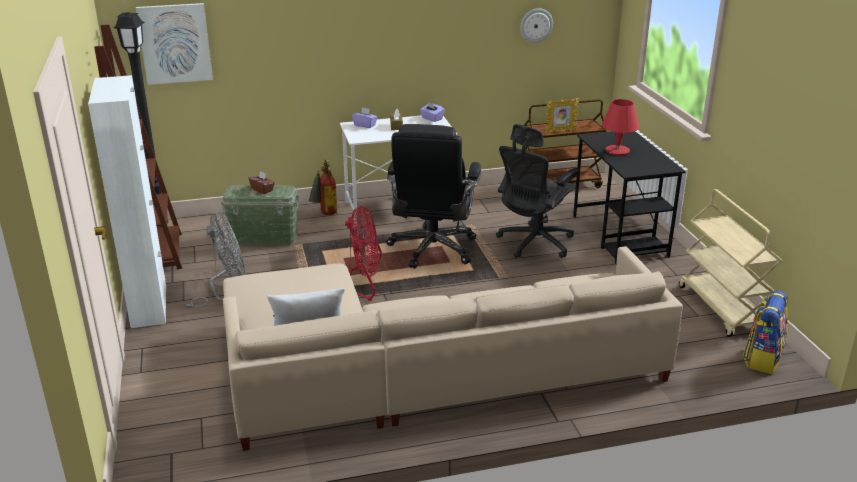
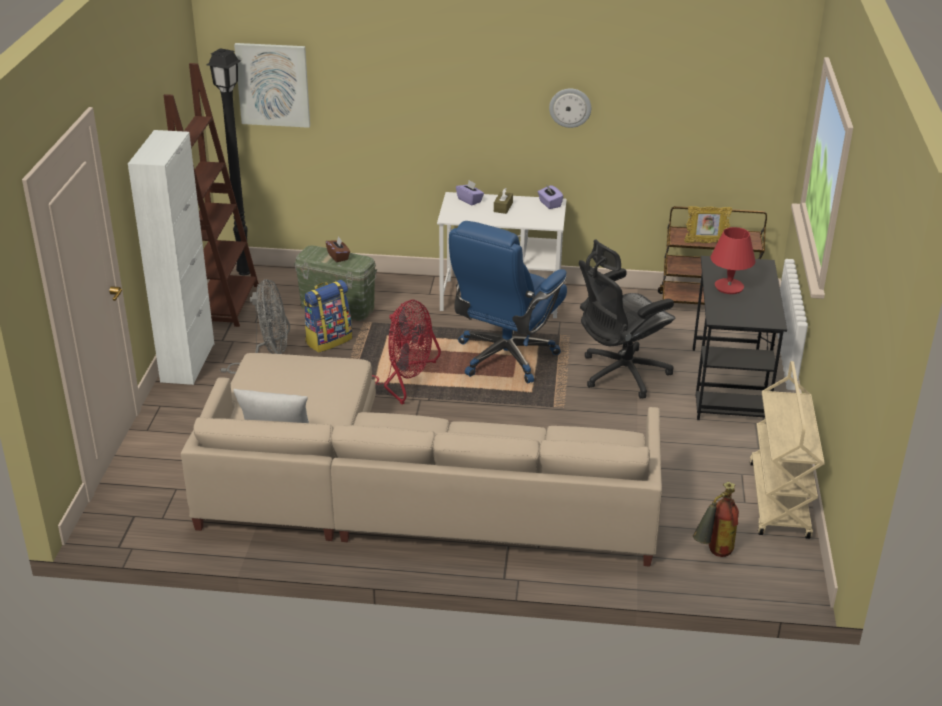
camera: 20 degrees right, 5 degrees up
(324, 214) = (416, 291): fire extinguisher -> fire extinguisher (713, 554)
(433, 248) = (506, 356): black office chair -> blue office chair
(536, 25) = (692, 111): wall clock -> wall clock (570, 107)
(762, 358) = (777, 568): backpack -> backpack (328, 340)

